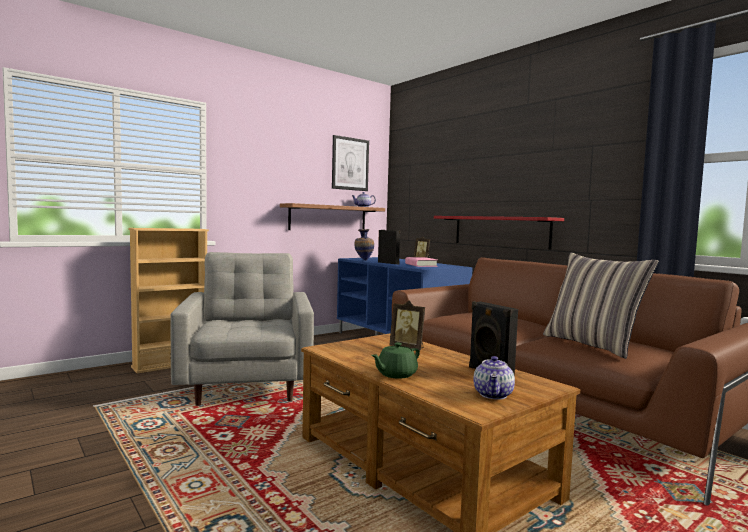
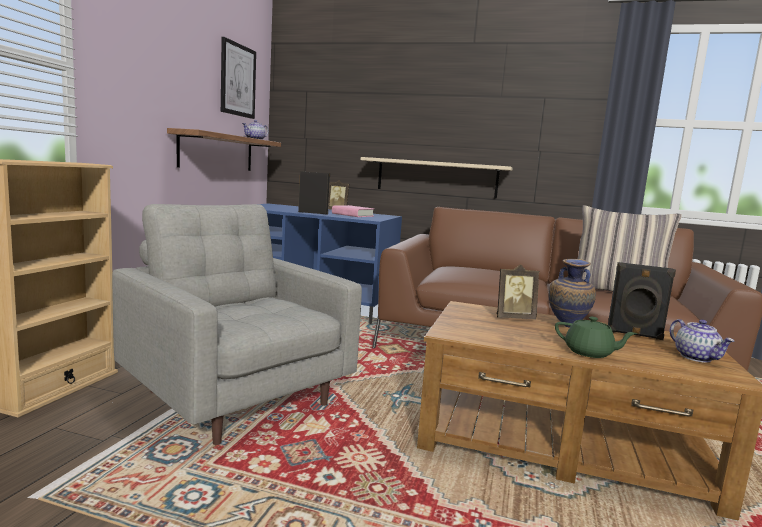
camera: 35 degrees left, 5 degrees up
(363, 260) = (270, 209): vase -> vase (566, 327)
(395, 374) = (589, 353): green teapot -> green teapot turned 75 degrees counterclockwise
(500, 231) = (436, 178): red shelf -> beige shelf

